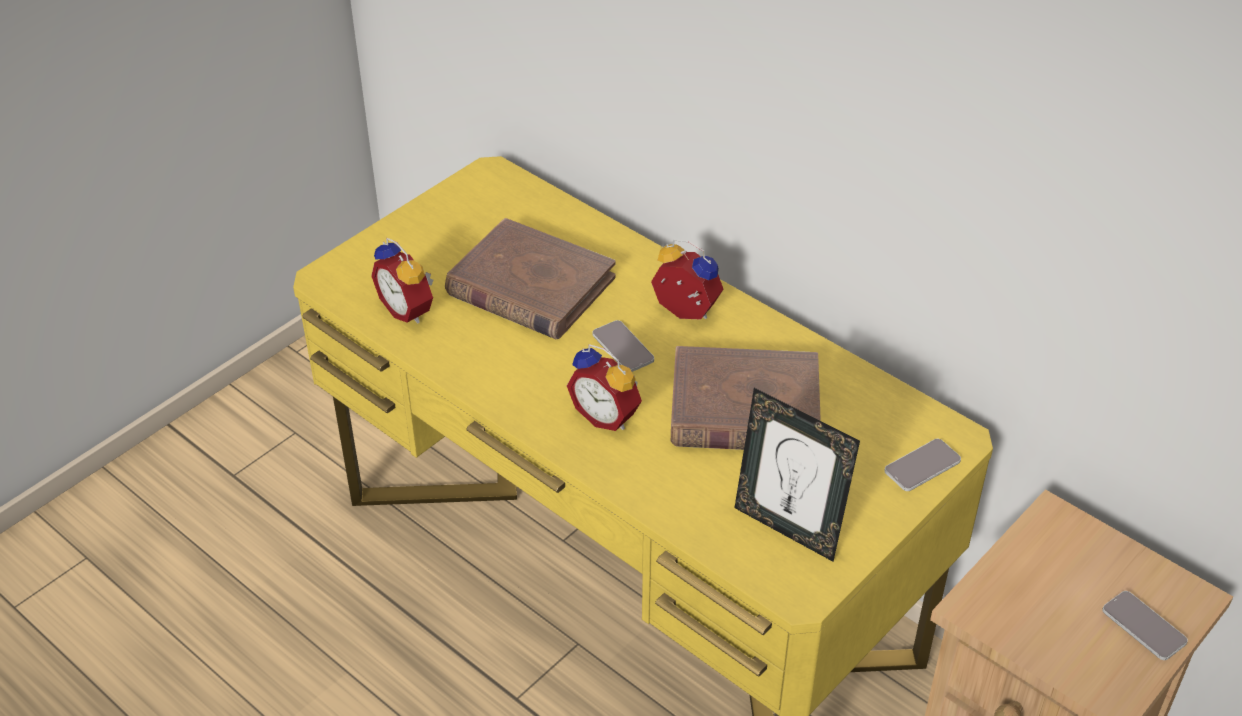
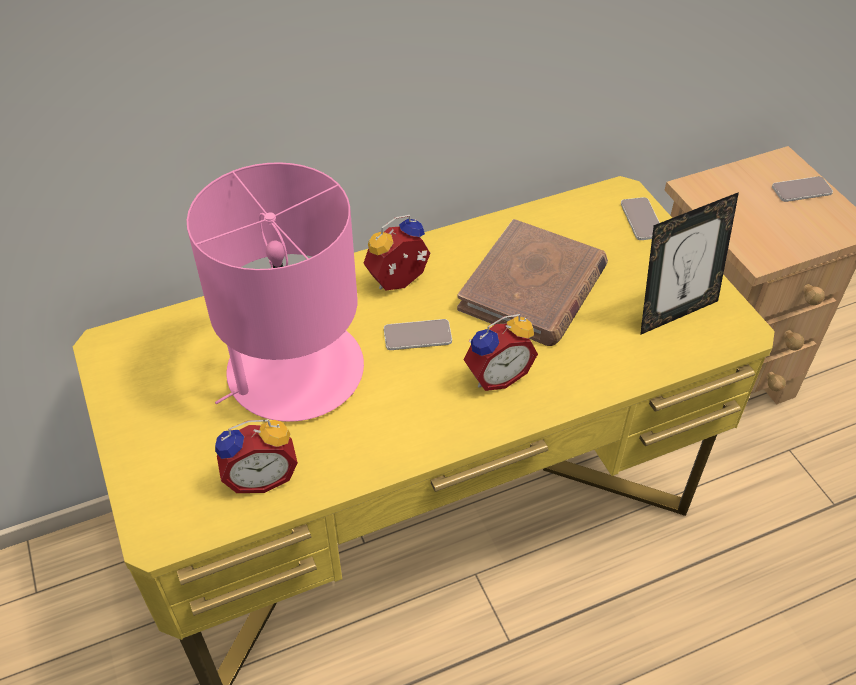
camera: 65 degrees left, 5 degrees up
(530, 286) = (293, 371): brown book -> pink table lamp

